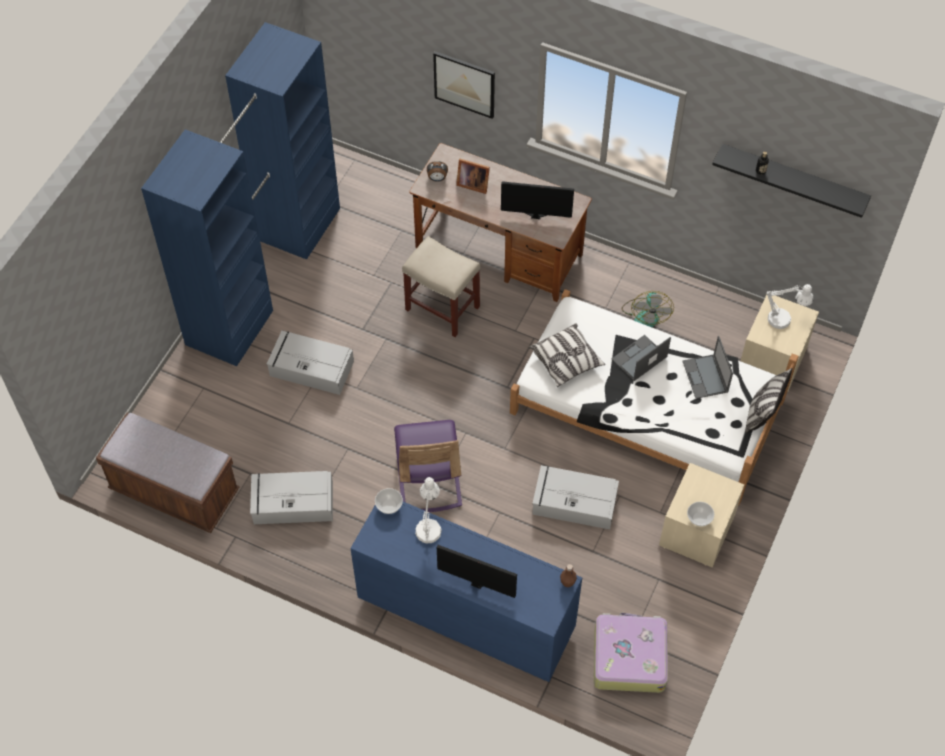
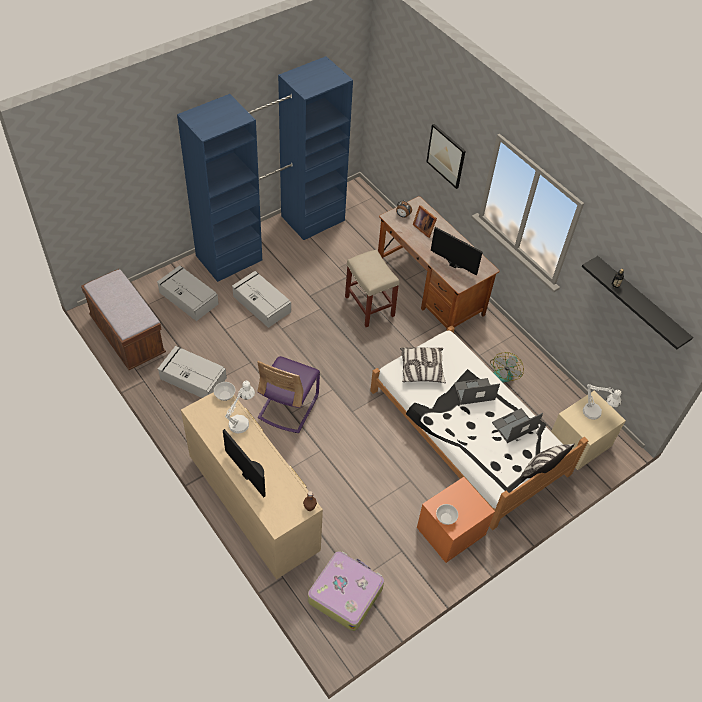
camera: 25 degrees right, 5 degrees down
(465, 614) = (253, 504): blue dresser -> beige dresser
(573, 502) = (375, 468): grey storage box -> grey storage box (188, 297)
(697, 531) = (451, 532): beige nightstand -> orange nightstand
(705, 377) = (514, 426): laptop -> laptop turned 45 degrees clockwise

